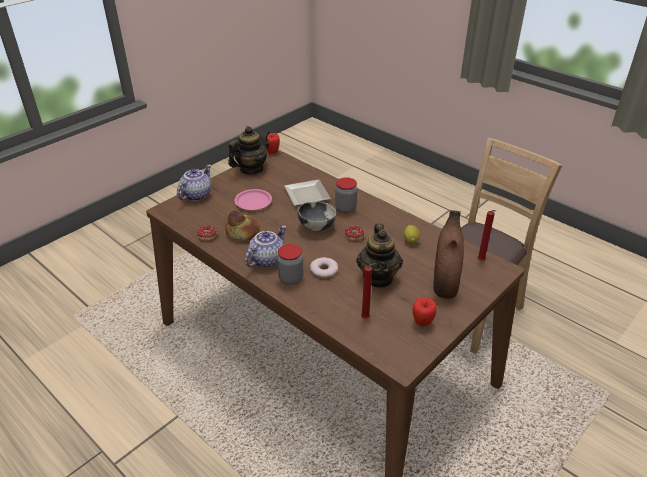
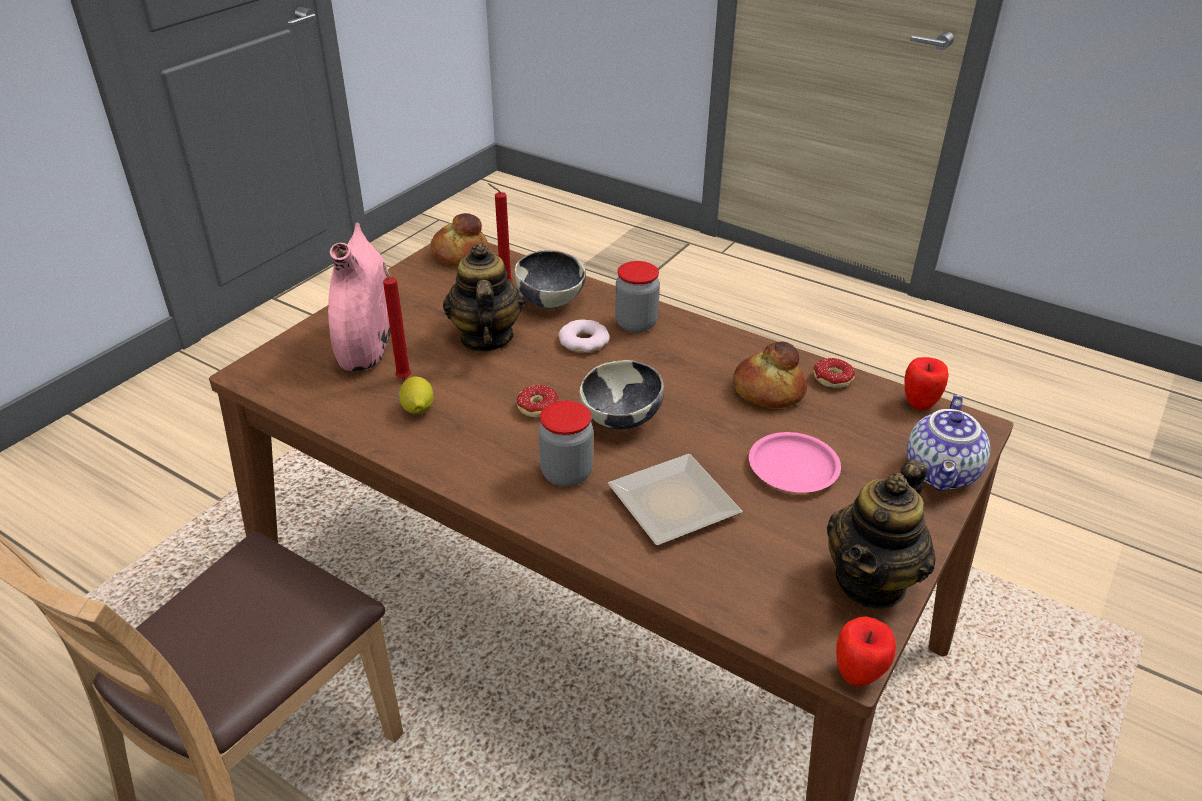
camera: 170 degrees right, 0 degrees up
(266, 259) = (692, 348): teapot -> none
(337, 301) = (550, 301): none -> bowl
(397, 353) = (461, 255): none -> bread
(422, 323) = (420, 287): apple -> apple (919, 403)
(445, 280) = (367, 344): brown vase -> pink vase
(481, 261) = (286, 382): red candle -> red candle (403, 377)

